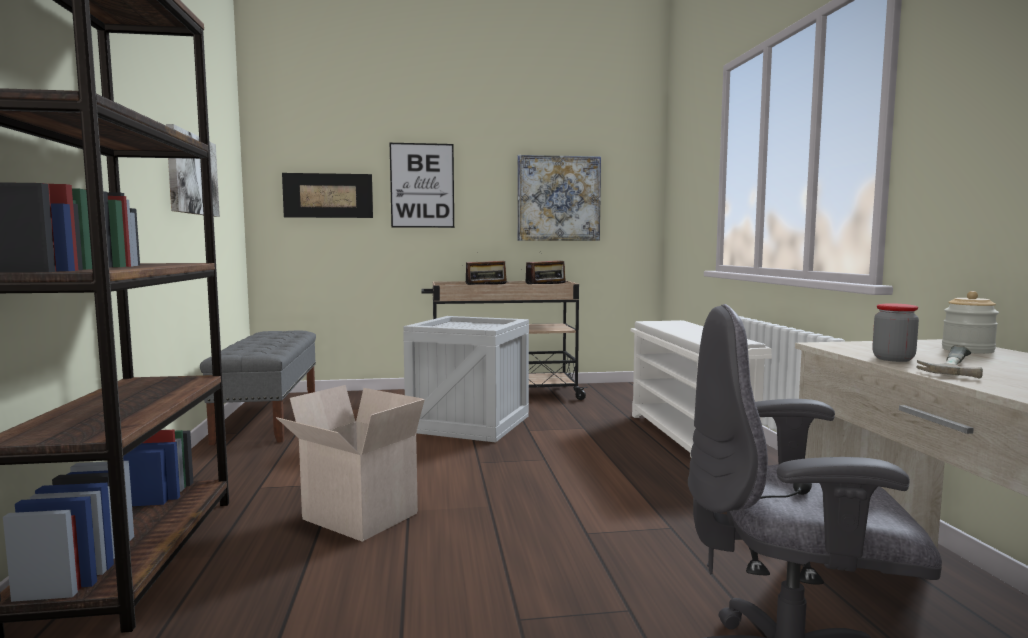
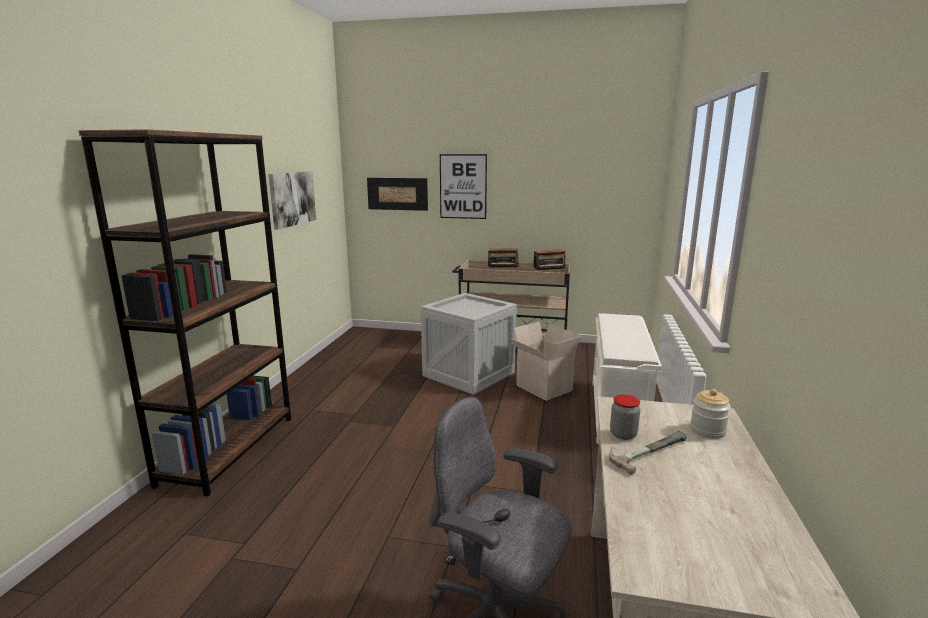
camera: 20 degrees right, 10 degrees up
(269, 417) = (349, 350): grey bench -> none
(356, 517) = (350, 443): cardboard box -> cardboard box (542, 388)
(558, 198) = (569, 197): picture -> none

